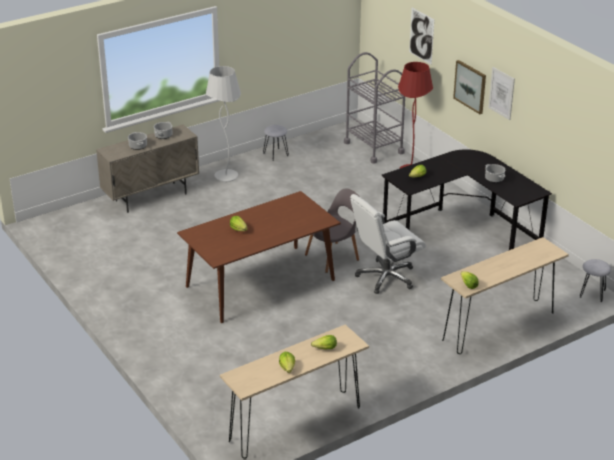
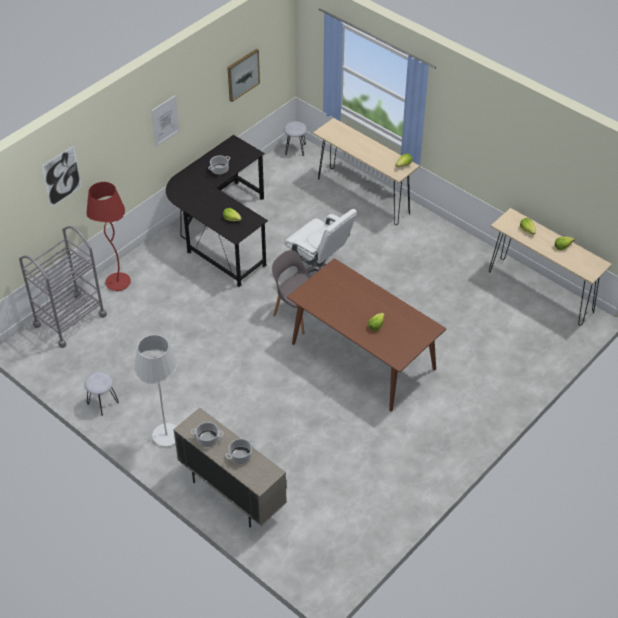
camera: 105 degrees left, 15 degrees up
(470, 86) = (131, 153): picture -> picture (242, 74)

